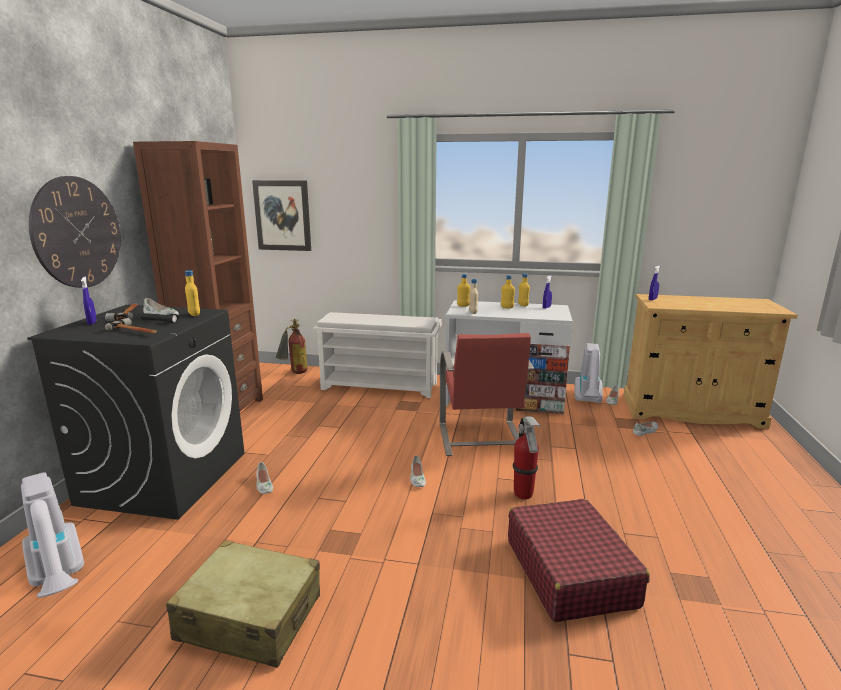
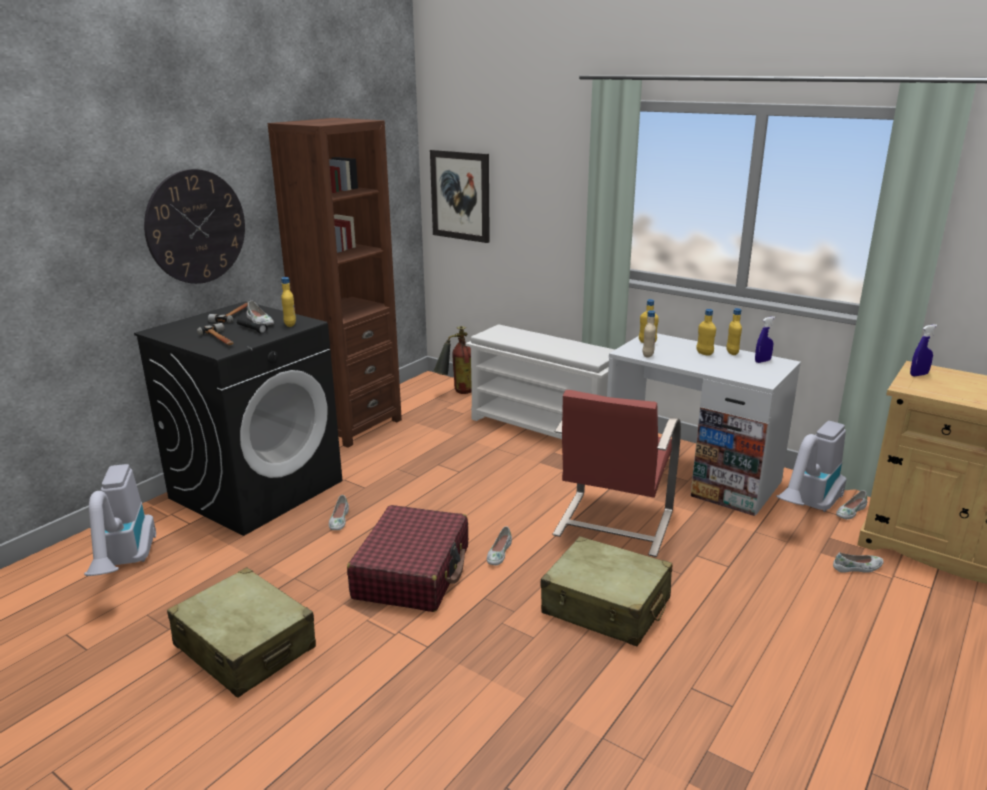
camera: 25 degrees right, 5 degrees up
(92, 323) = (196, 322): blue spray bottle -> none
(523, 495) = (606, 606): fire extinguisher -> beige suitcase
(570, 571) = (583, 708): red suitcase -> red suitcase (413, 572)

